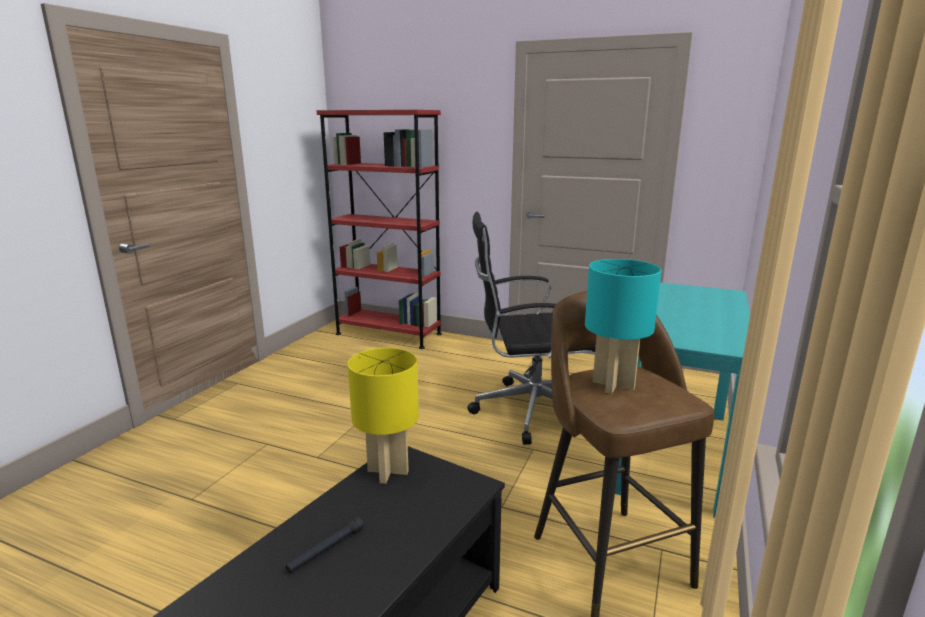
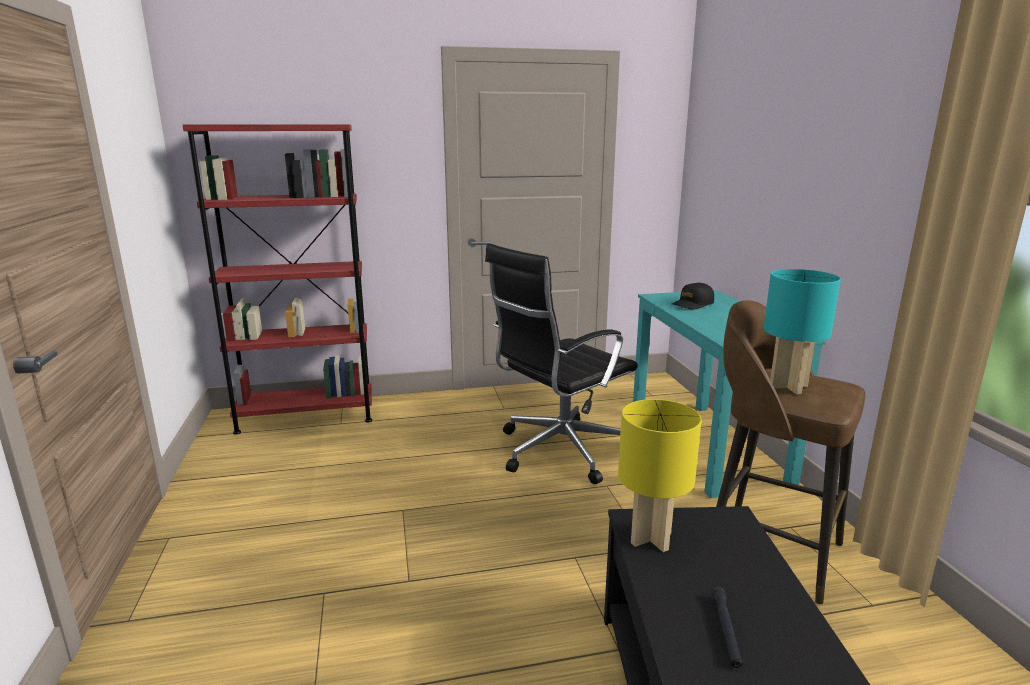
camera: 35 degrees left, 0 degrees up
(685, 299) = (692, 304): none -> black cap

